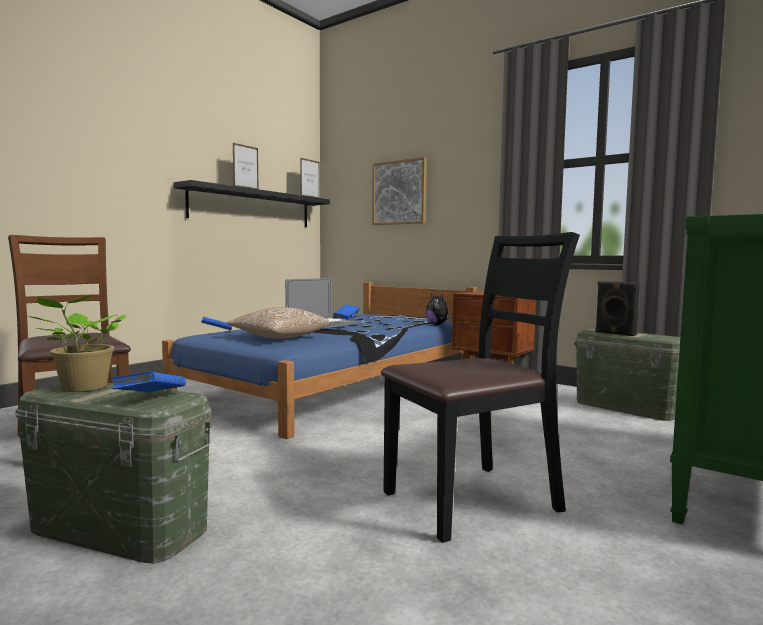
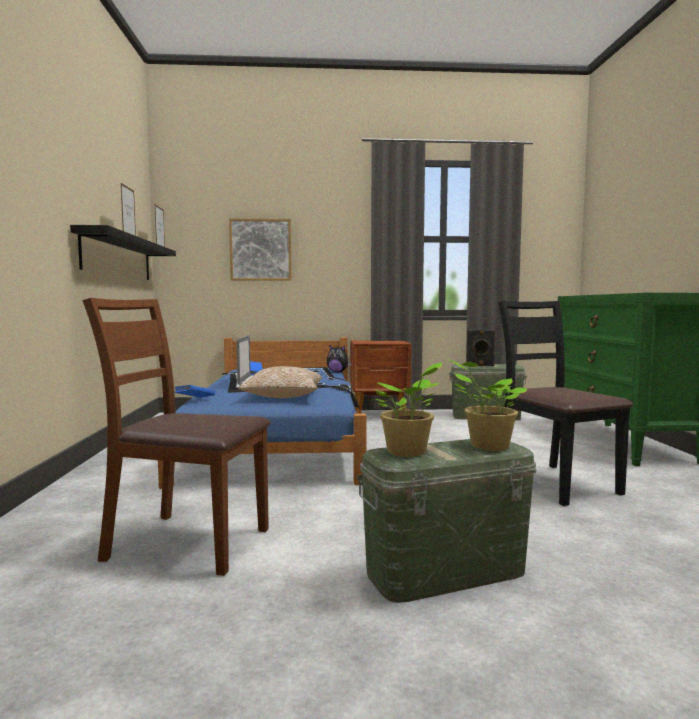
camera: 40 degrees left, 0 degrees up
(150, 399) = (486, 446): blue book -> potted plant
(472, 500) = (555, 483): black chair -> black chair turned 45 degrees counterclockwise

